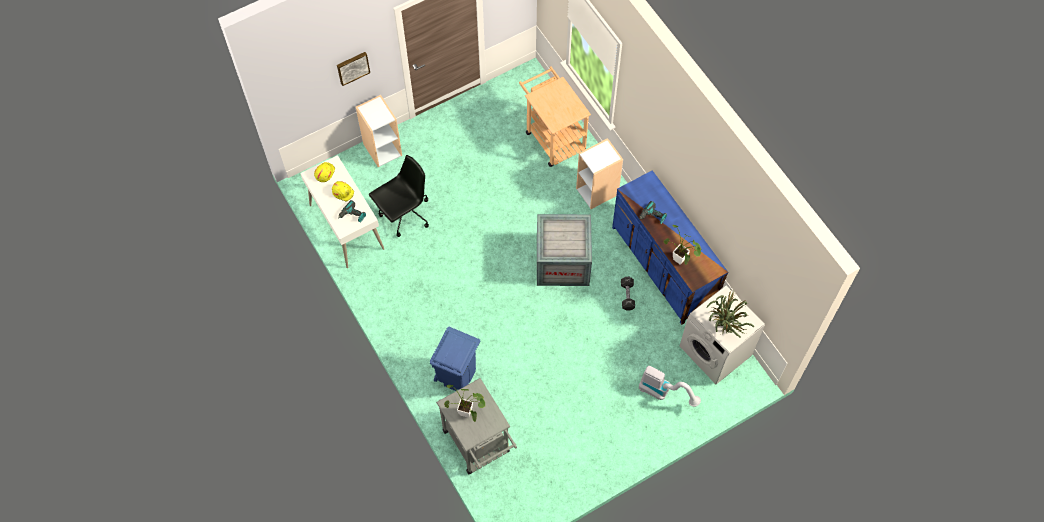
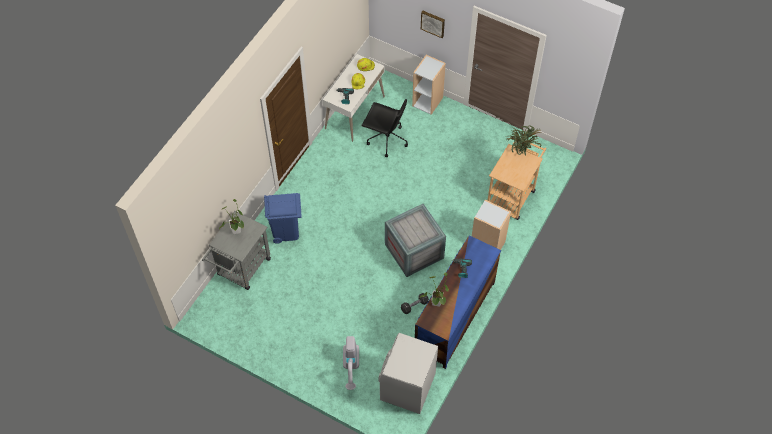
camera: 60 degrees right, 5 degrees down
(724, 328) = (400, 360): potted plant -> potted plant (520, 152)

